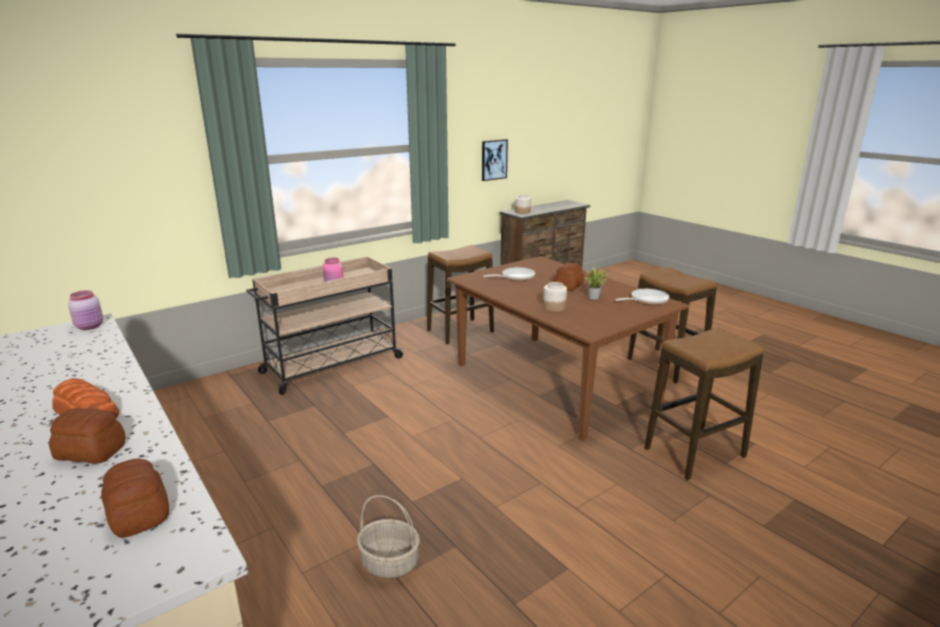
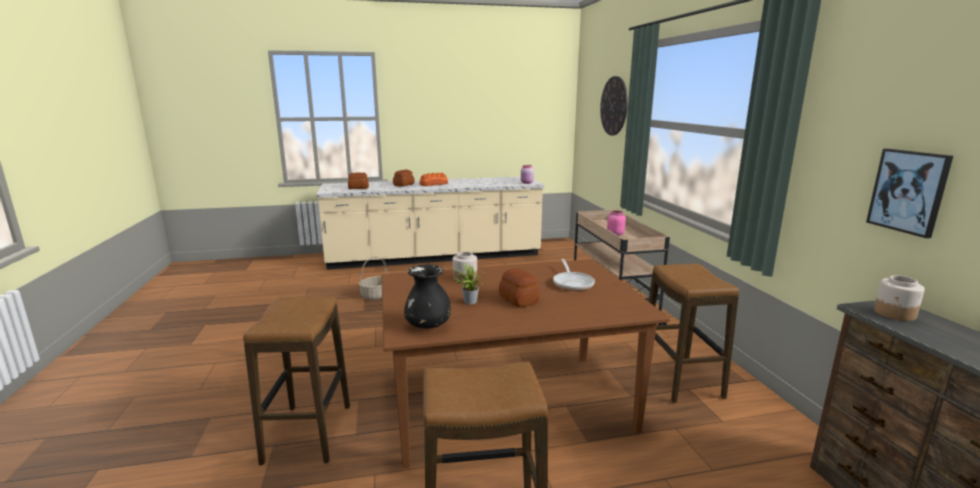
camera: 115 degrees right, 5 degrees down
(121, 151) = (614, 106): none -> wall clock
(646, 300) = (428, 325): frying pan -> black vase

